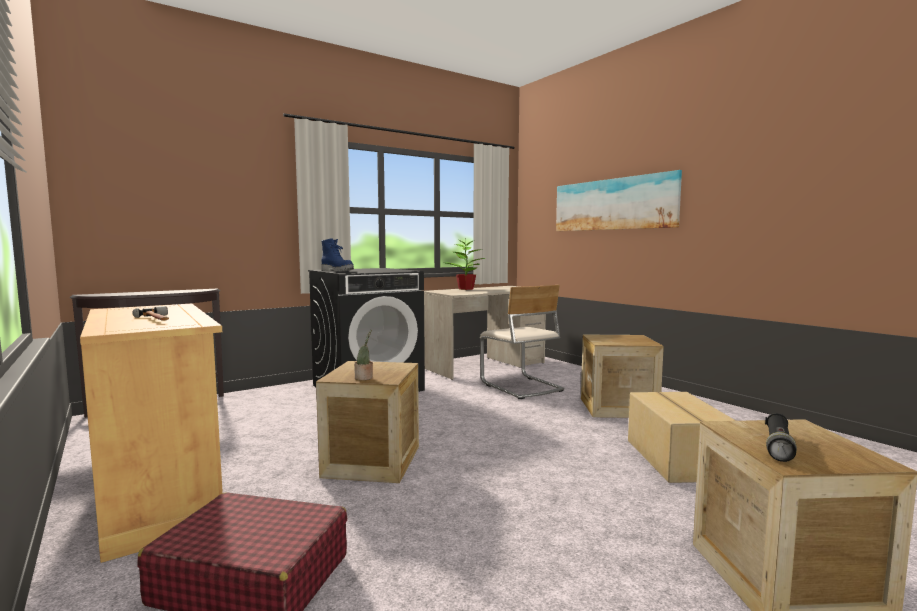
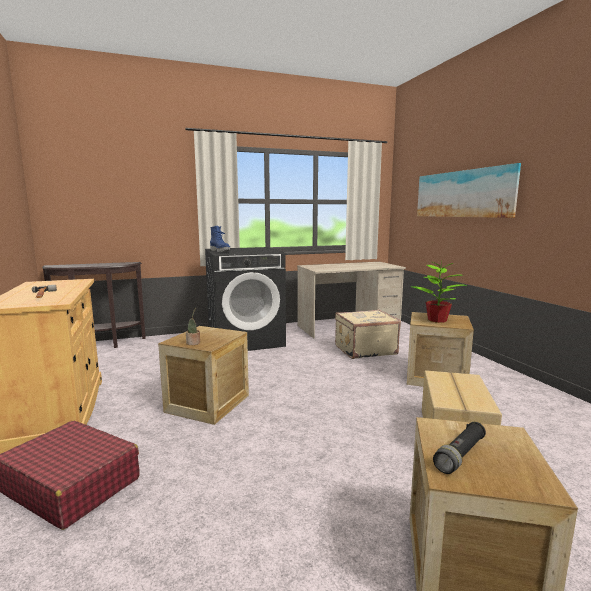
camera: 15 degrees right, 5 degrees up
(466, 289) = (335, 264): potted plant -> potted plant (438, 320)
(520, 387) = (364, 350): beige chair -> beige suitcase

